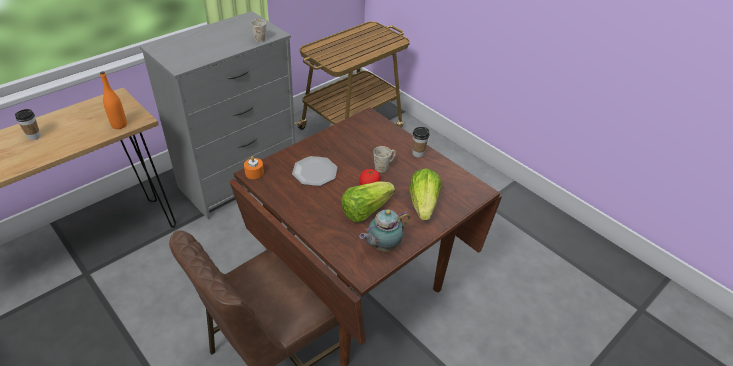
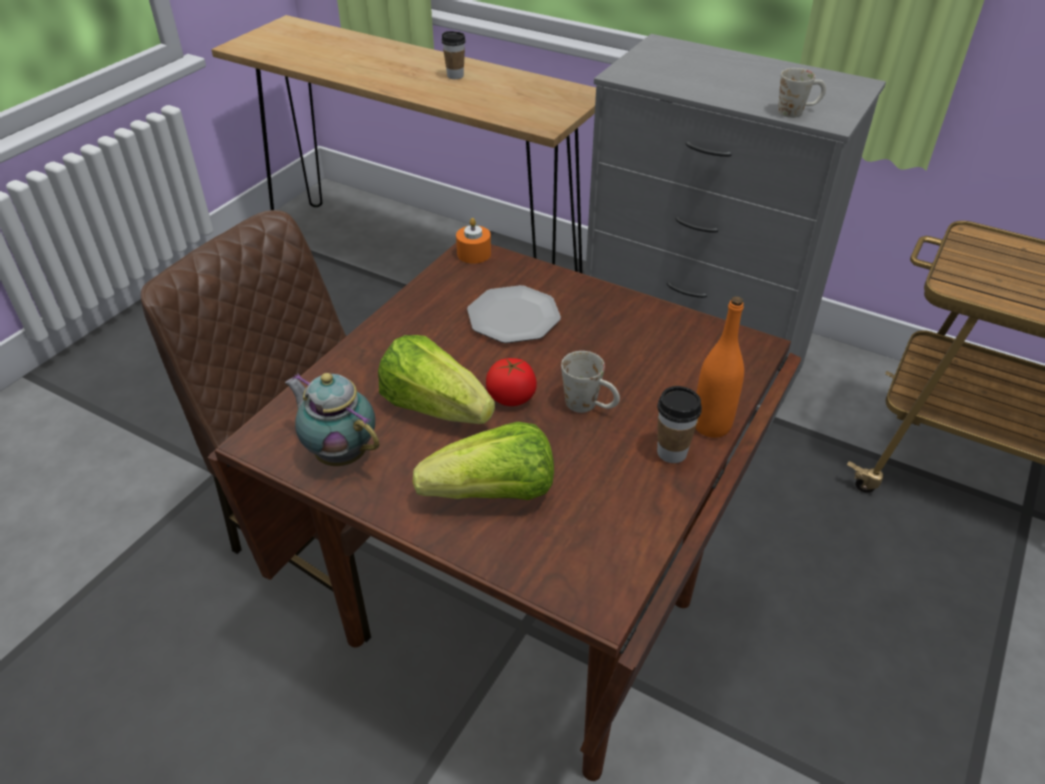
camera: 75 degrees right, 0 degrees up
(119, 125) = (520, 116): orange bottle -> orange bottle (711, 425)

